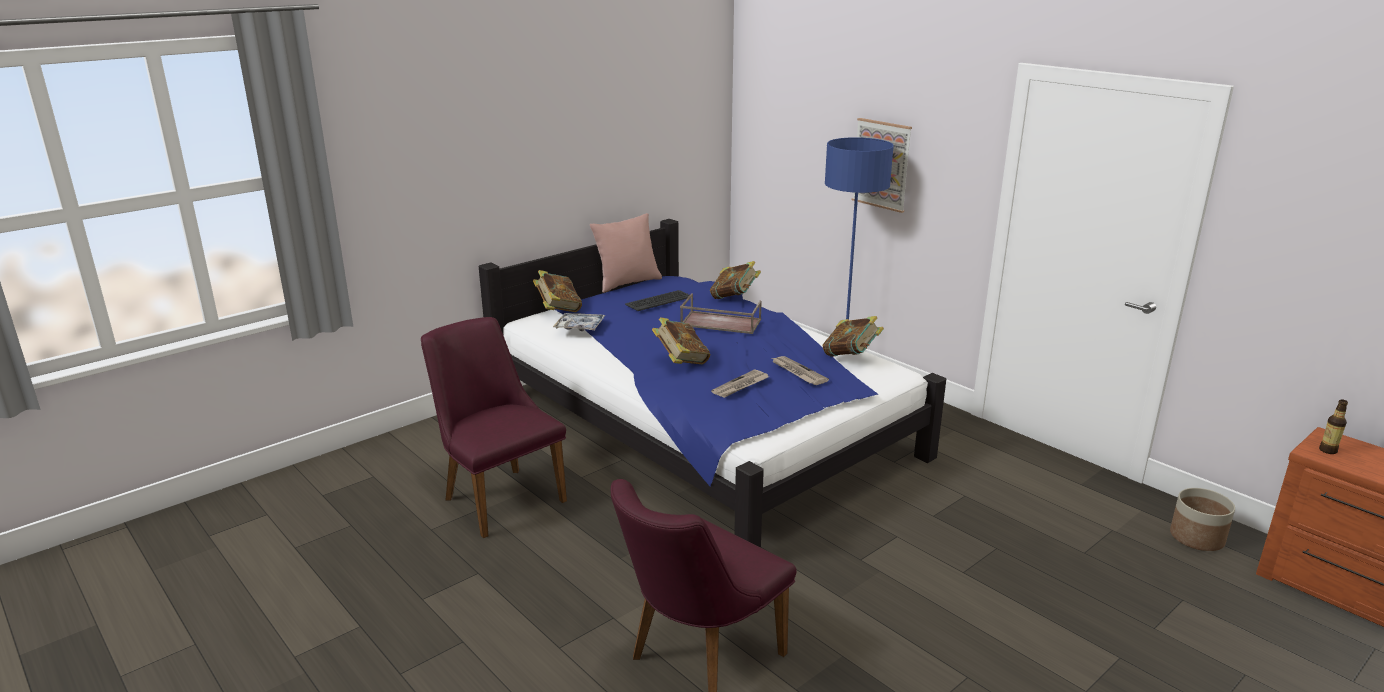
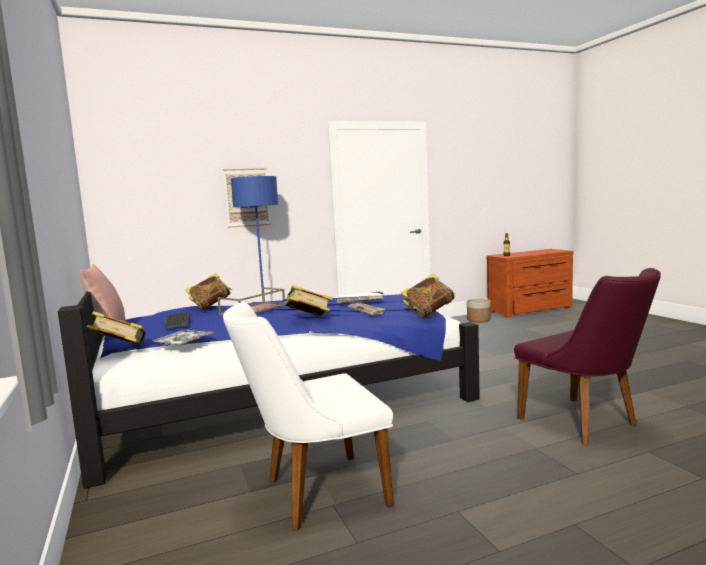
camera: 70 degrees left, 15 degrees down
(497, 496) = (314, 493): purple chair -> white chair
(851, 356) = (344, 294): book -> book (429, 313)

